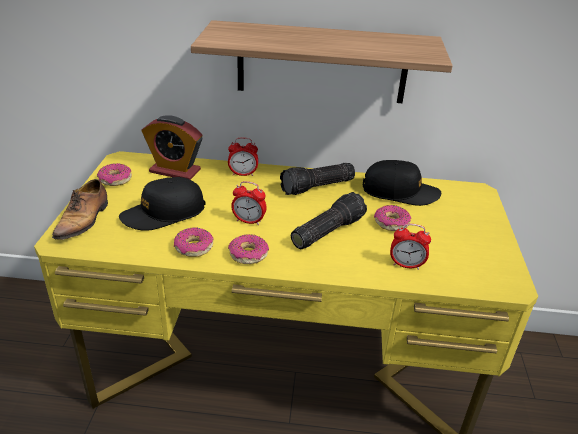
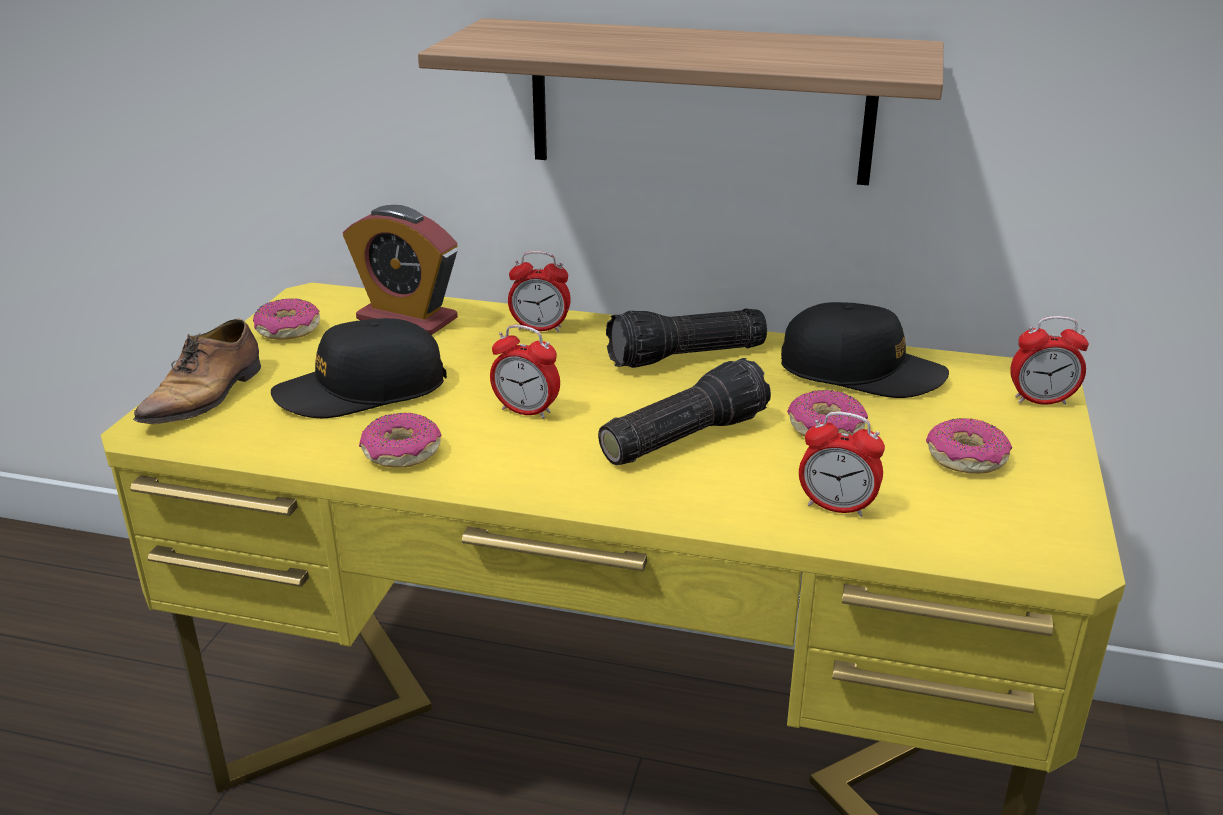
camera: 10 degrees right, 5 degrees down
(248, 254) = (507, 470): donut -> donut (966, 458)
(483, 204) = (1041, 401): none -> alarm clock

